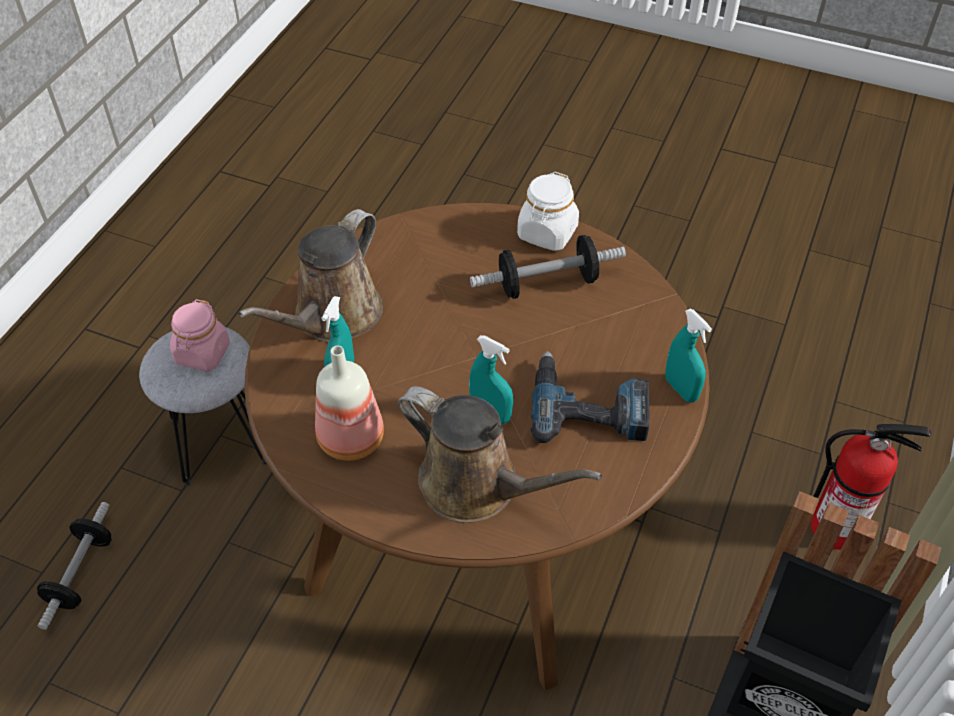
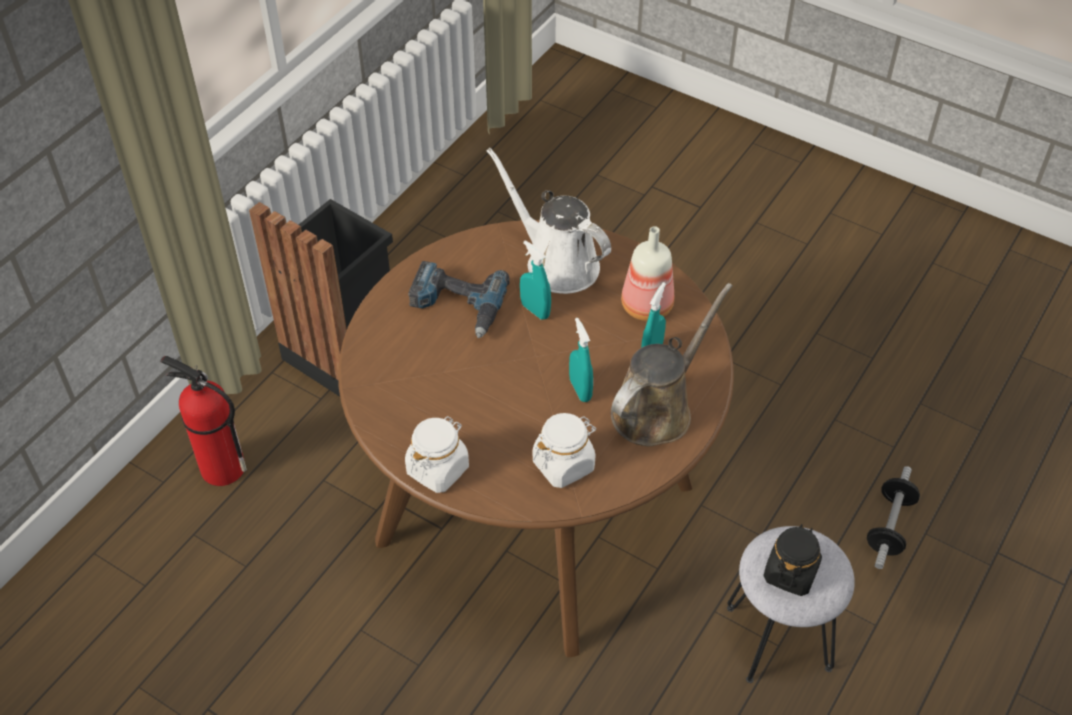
camera: 170 degrees left, 0 degrees up
(202, 353) = (790, 573): pink jar -> black jar
(424, 252) = (564, 464): none -> white jar
(477, 486) = (556, 263): brown watering can -> white watering can
(547, 283) = (455, 415): dumbbell -> none
(681, 389) = (379, 308): turquoise spray bottle -> turquoise spray bottle (580, 390)

